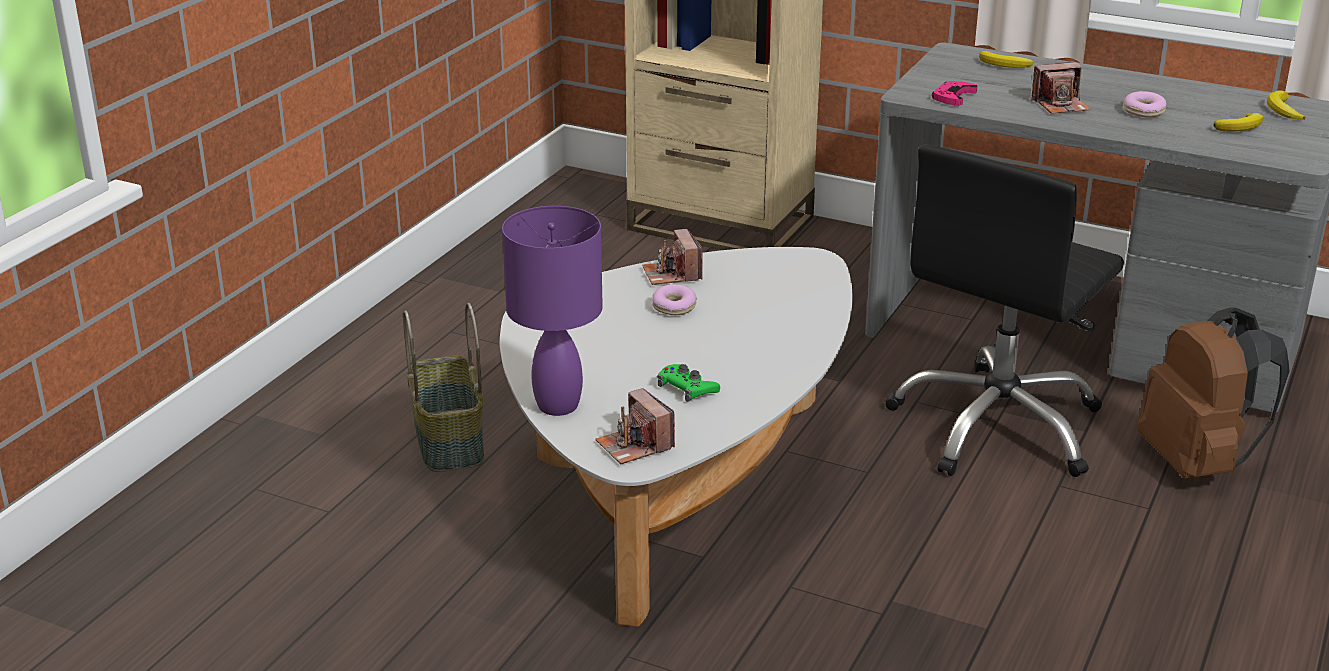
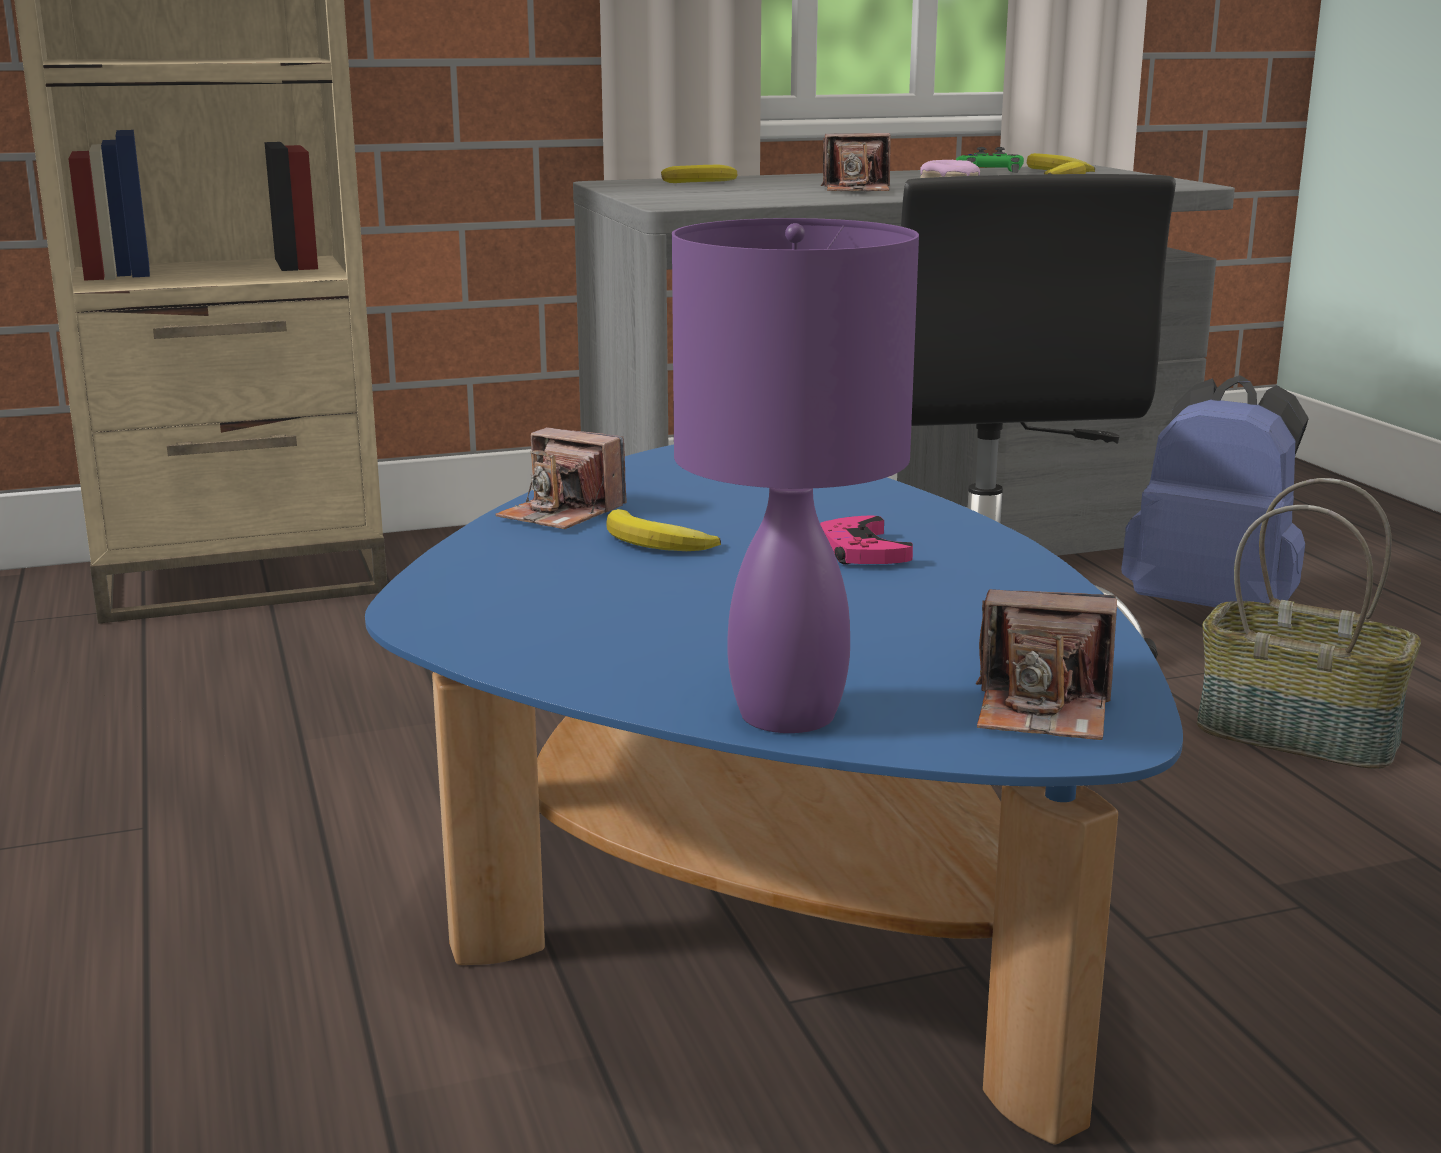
camera: 45 degrees left, 10 degrees down
(451, 441) = (240, 1020): basket -> basket (1299, 734)
(674, 307) = (656, 543): donut -> banana
(679, 487) = (757, 891): white coffee table -> blue coffee table
(687, 388) = (919, 616): green game controller -> green game controller (989, 173)
(953, 97) = (728, 199): pink game controller -> pink game controller (861, 551)
(1060, 105) = (857, 190): camera -> camera turned 60 degrees clockwise
(1197, 463) = (1212, 609): brown backpack -> blue backpack

